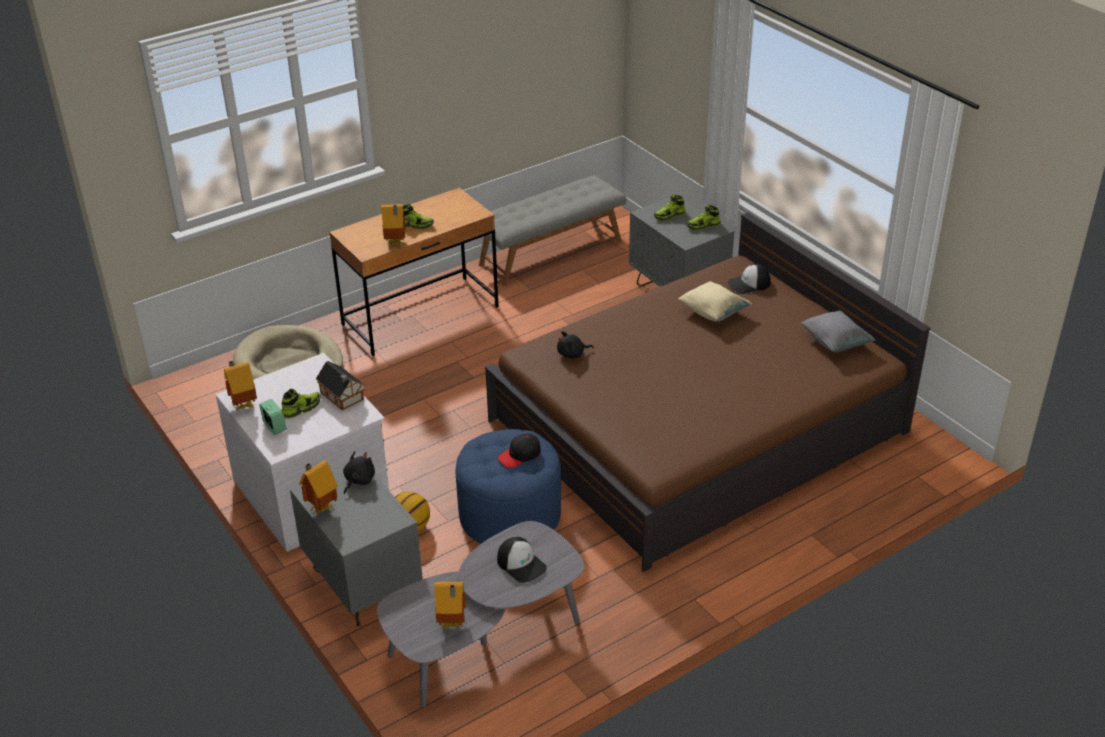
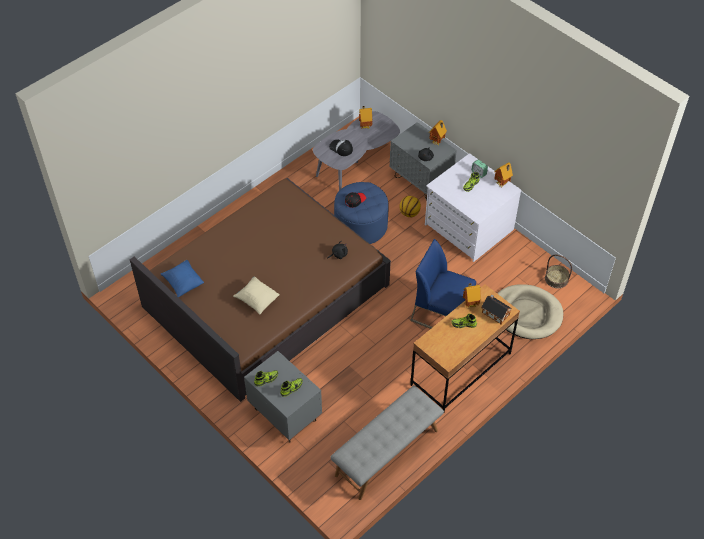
camera: 170 degrees right, 15 degrees up
(212, 402) = (556, 279): none -> basket
(342, 397) = (453, 195): toy house -> toy house (495, 313)
(418, 378) = (442, 312): none -> blue chair
(749, 284) = (234, 329): cap -> none
(835, 343) = (183, 283): grey pillow -> blue pillow

